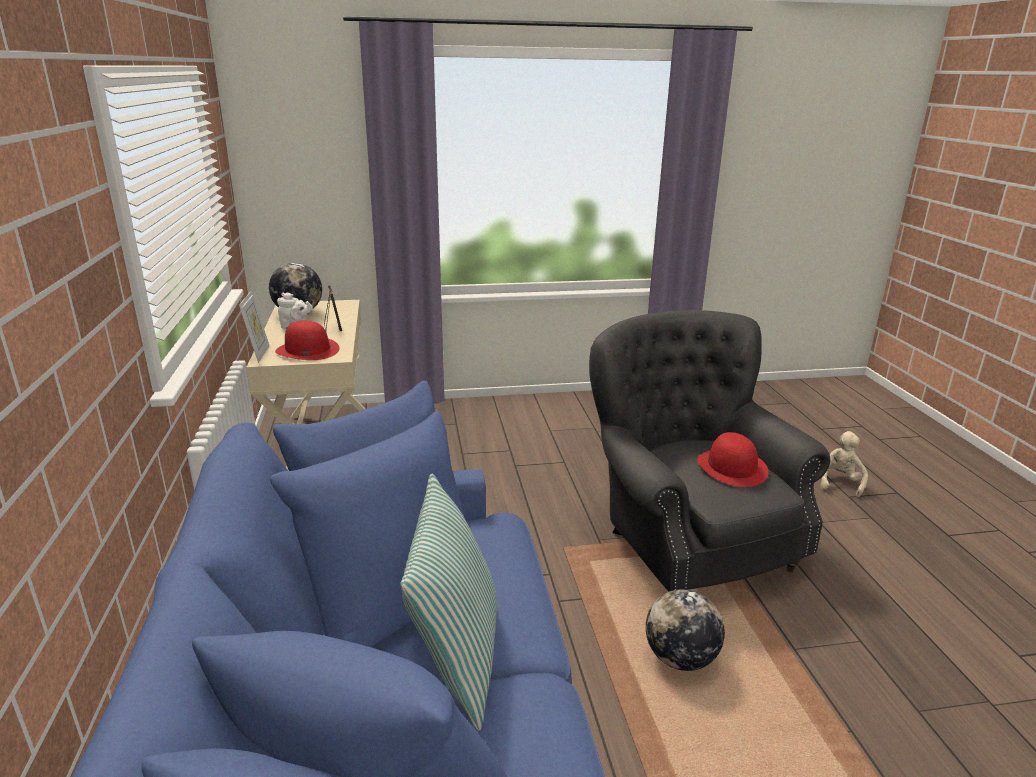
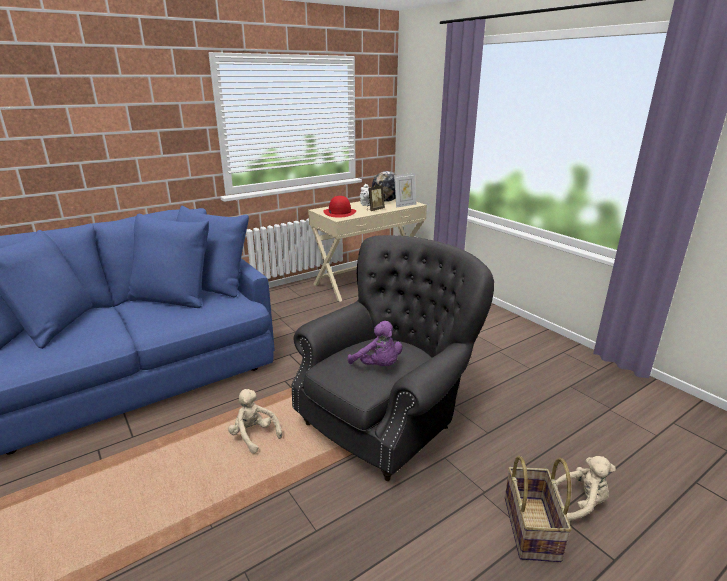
camera: 65 degrees right, 0 degrees up
(259, 354) = (324, 207): picture frame -> picture frame (405, 205)
(455, 657) = (134, 316): pillow -> none
(680, 658) = (254, 436): globe -> beige plush toy
(732, 467) = (378, 366): red hat -> purple plush toy
(864, 513) = (532, 528): none -> basket

